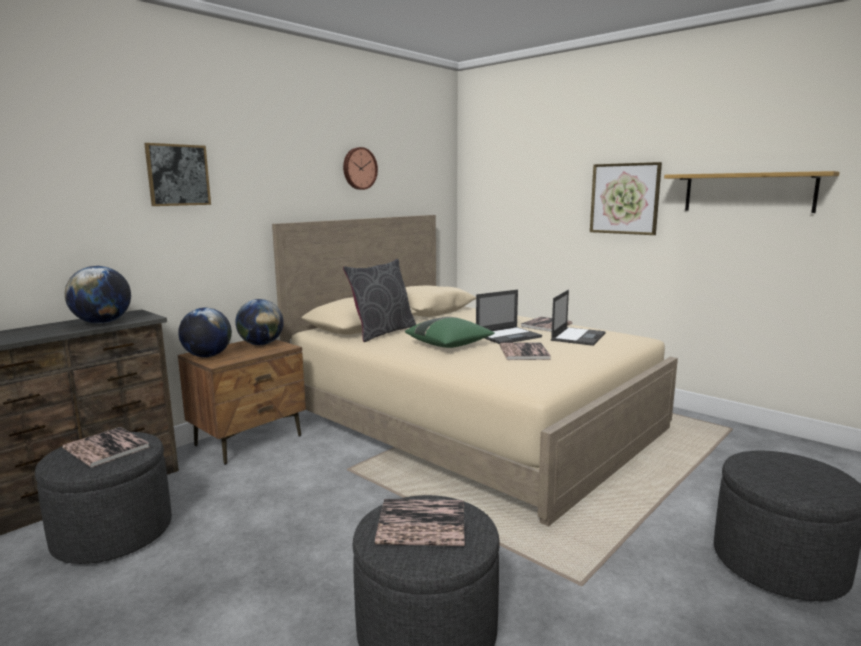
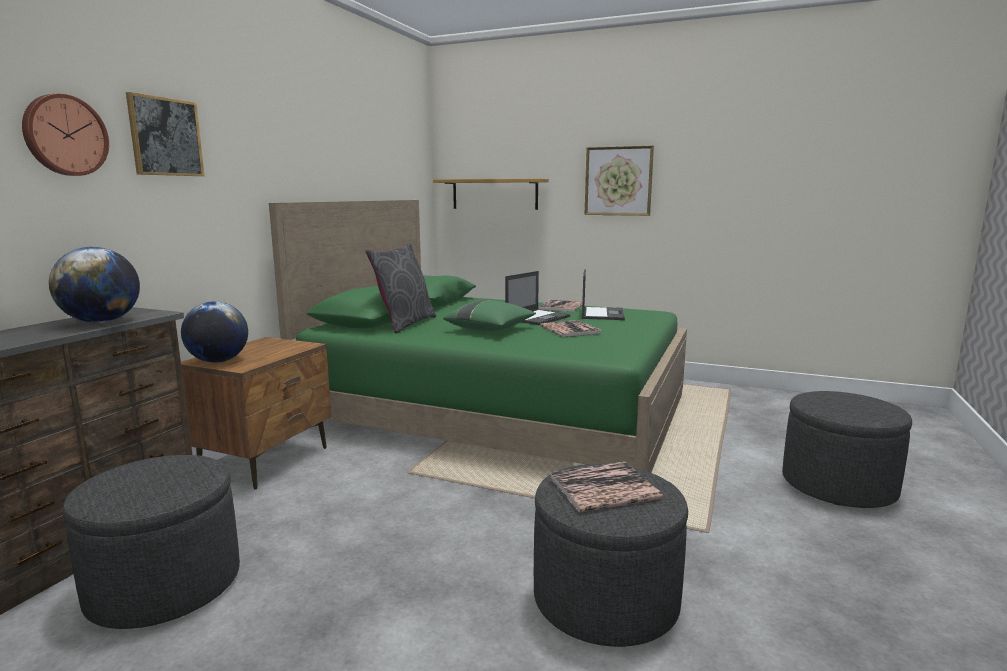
camera: 20 degrees left, 0 degrees up
(106, 448) = (155, 476): book -> none
(261, 344) = (272, 345): globe -> none
(359, 168) = (347, 144): wall clock -> wall clock (64, 135)
(471, 420) = (500, 409): beige bed -> green bed
(748, 192) = (733, 174): shelf -> shelf (494, 194)

